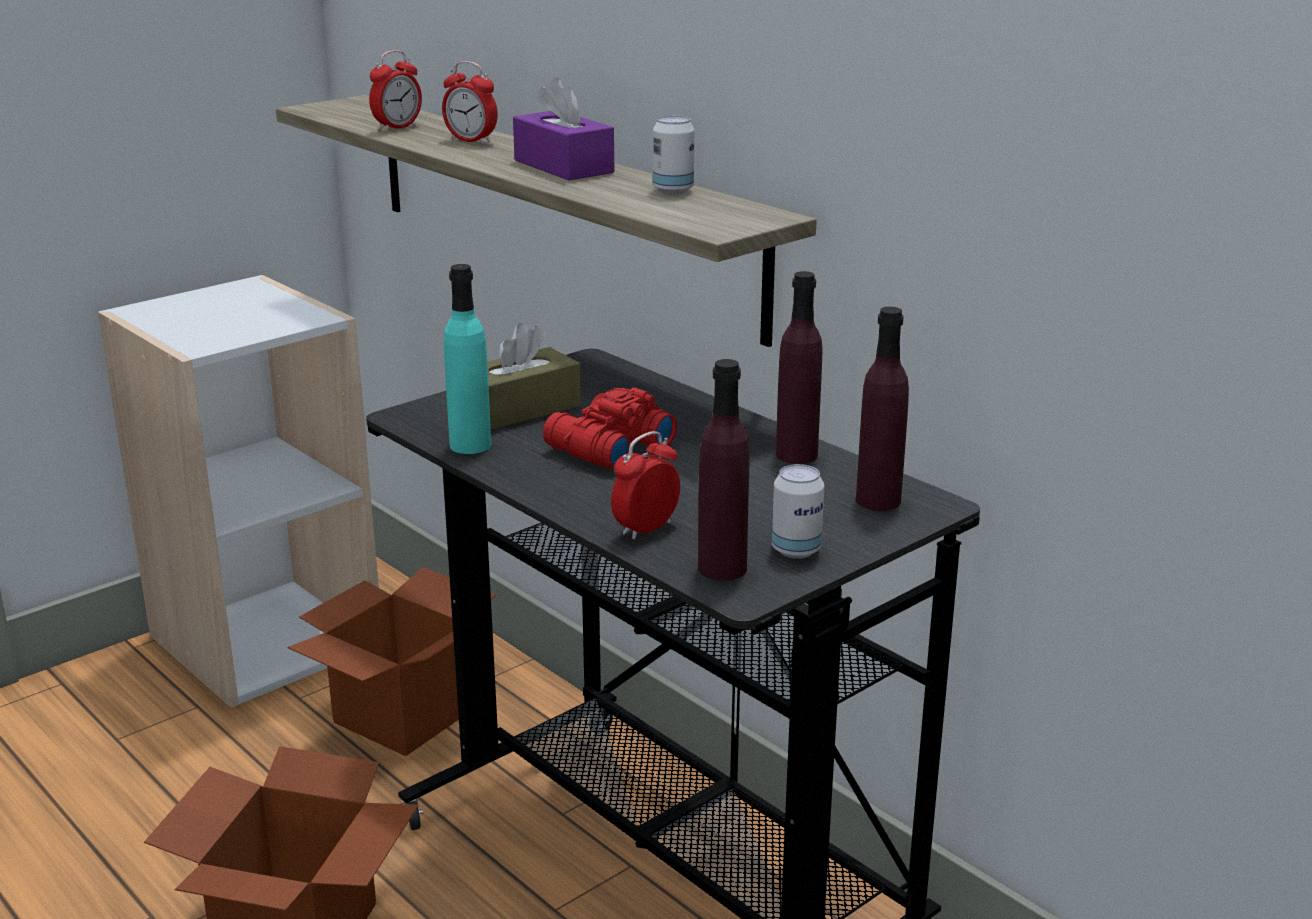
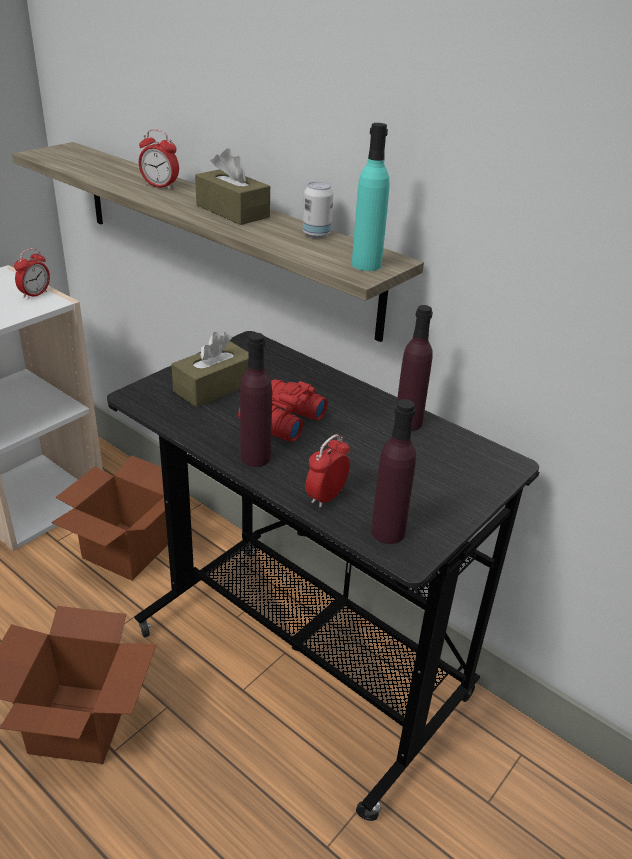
camera: 10 degrees left, 10 degrees up
(397, 128) = (104, 173): alarm clock -> alarm clock (35, 294)
(470, 445) = (186, 422): turquoise bottle -> turquoise bottle (366, 265)
(563, 166) = (232, 211): purple tissue box -> brown tissue box
(796, 550) = (432, 511): can -> none
(878, 501) = (473, 462): purple bottle -> purple bottle (255, 457)

